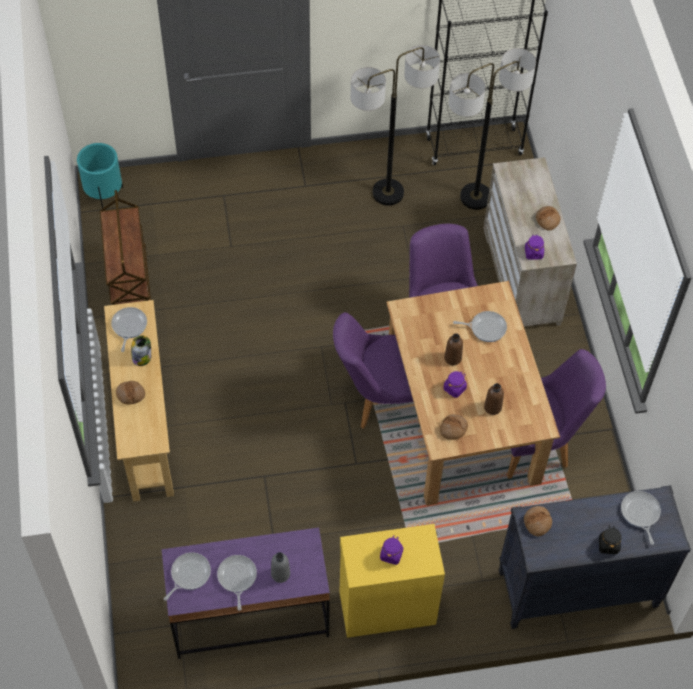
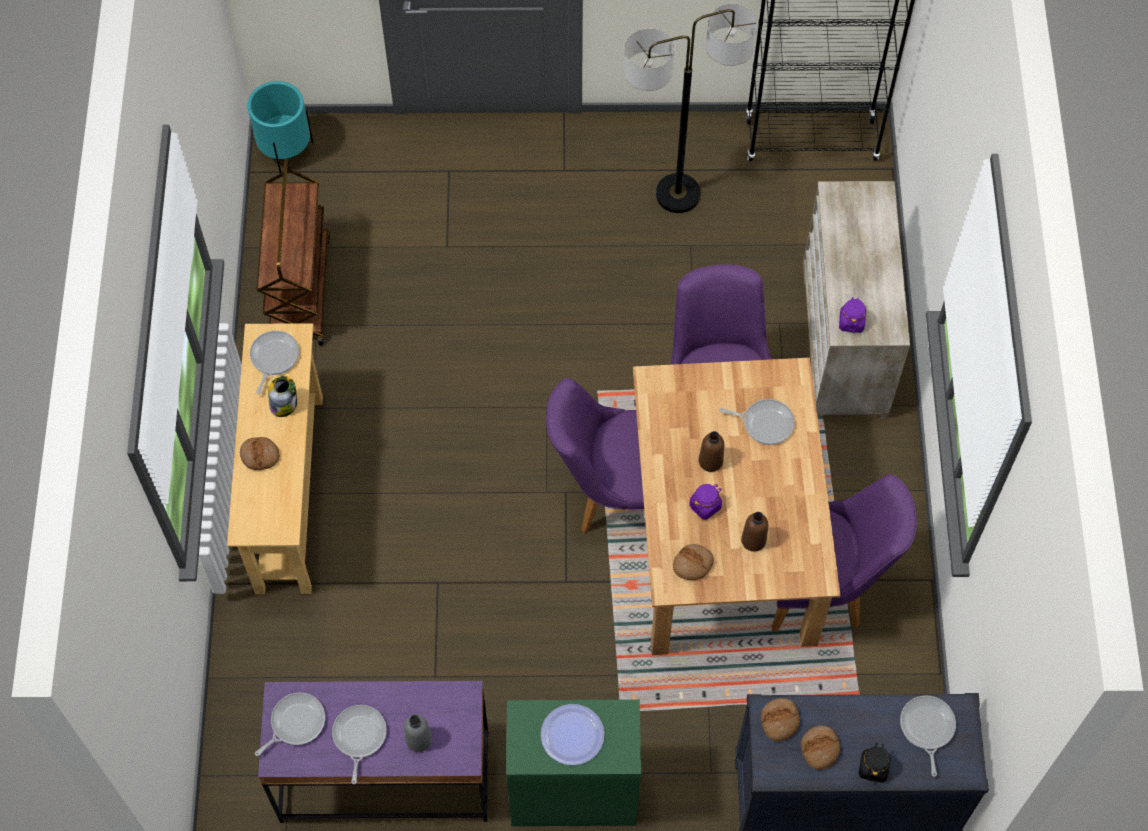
camera: 10 degrees right, 5 degrees up
(386, 607) = (572, 791): yellow cabinet -> green cabinet
(391, 554) = (572, 735): purple jar -> plate
(476, 197) = (800, 215): floor lamp -> none
(547, 220) = (880, 275): bread -> bread (820, 749)

